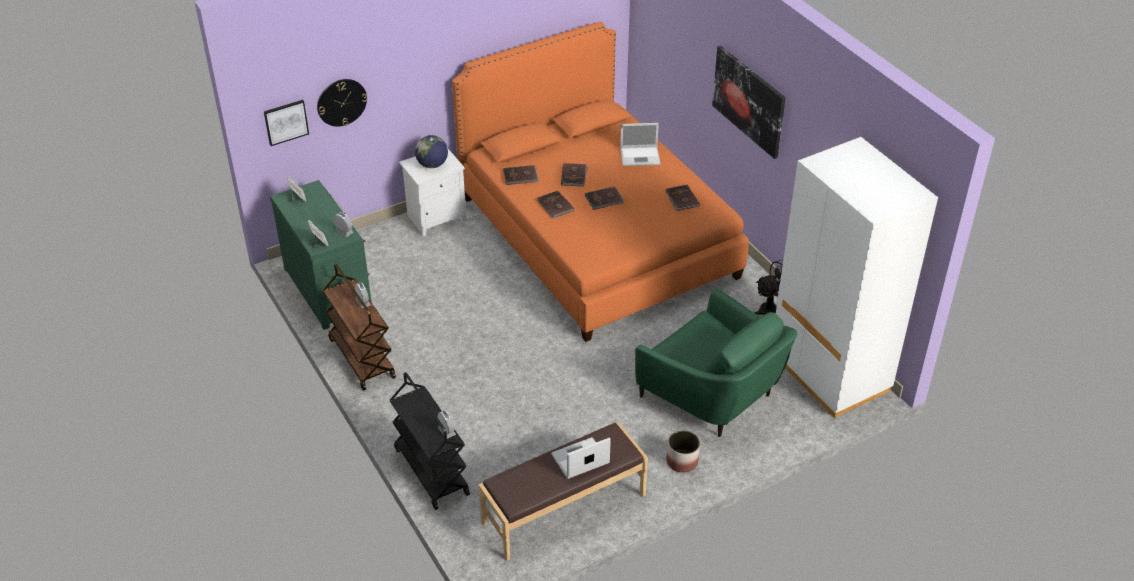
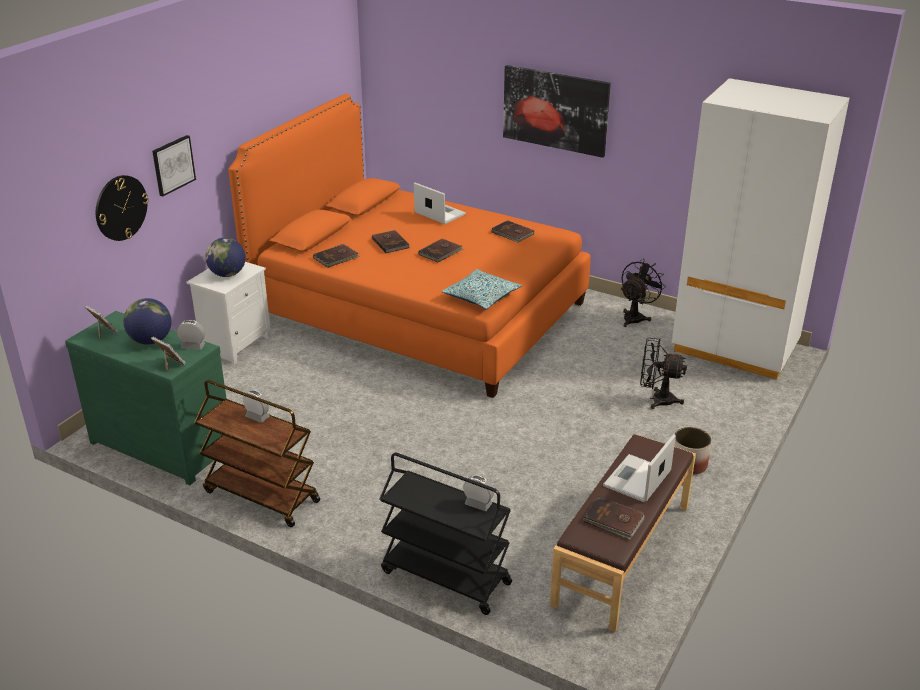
camera: 30 degrees left, 10 degrees down
(286, 122) = (63, 240): picture -> picture (173, 165)
(321, 217) = (151, 341): none -> globe
(555, 206) = (396, 270): brown book -> brown book (613, 520)
(597, 256) = (481, 296): none -> pillow
(641, 156) = (439, 213): laptop -> laptop turned 105 degrees counterclockwise
(713, 395) = (656, 399): green armchair -> black fan

